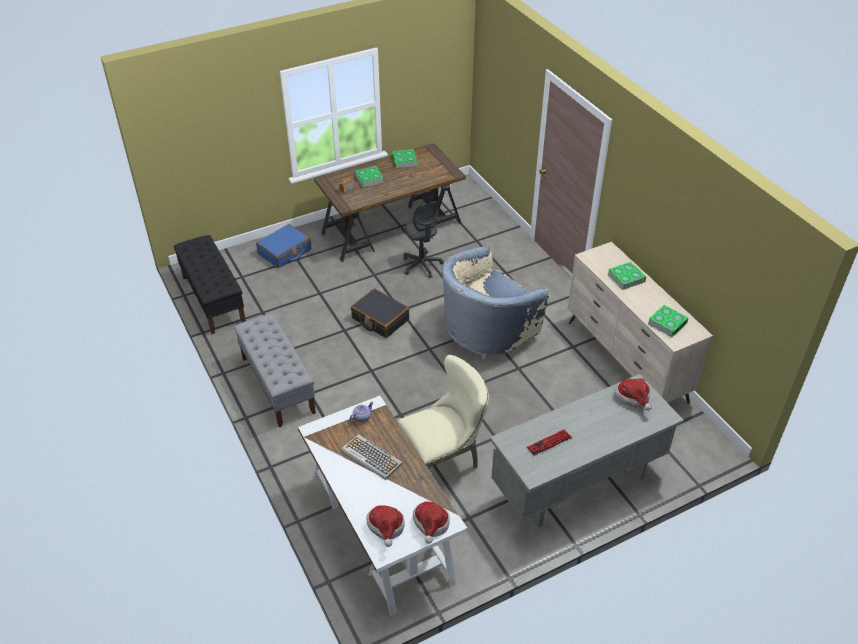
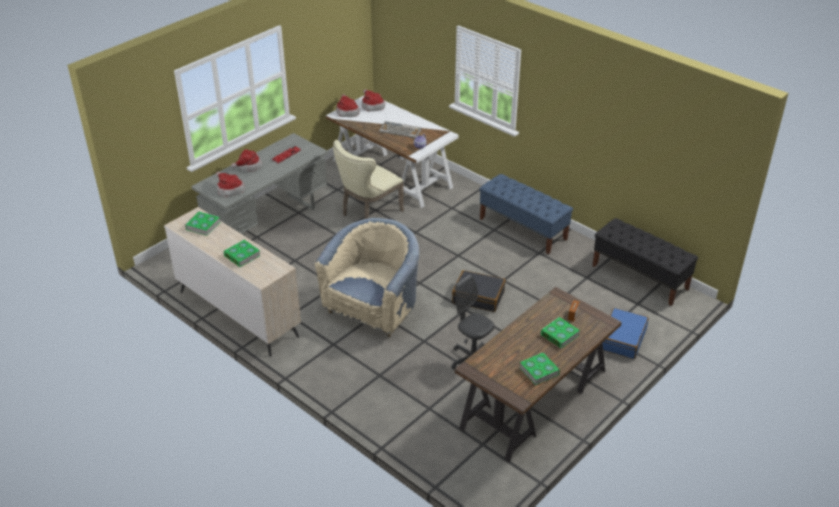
camera: 160 degrees right, 5 degrees down
(277, 385) = (523, 229): grey bench -> blue bench
(604, 435) = (248, 166): none -> hat

